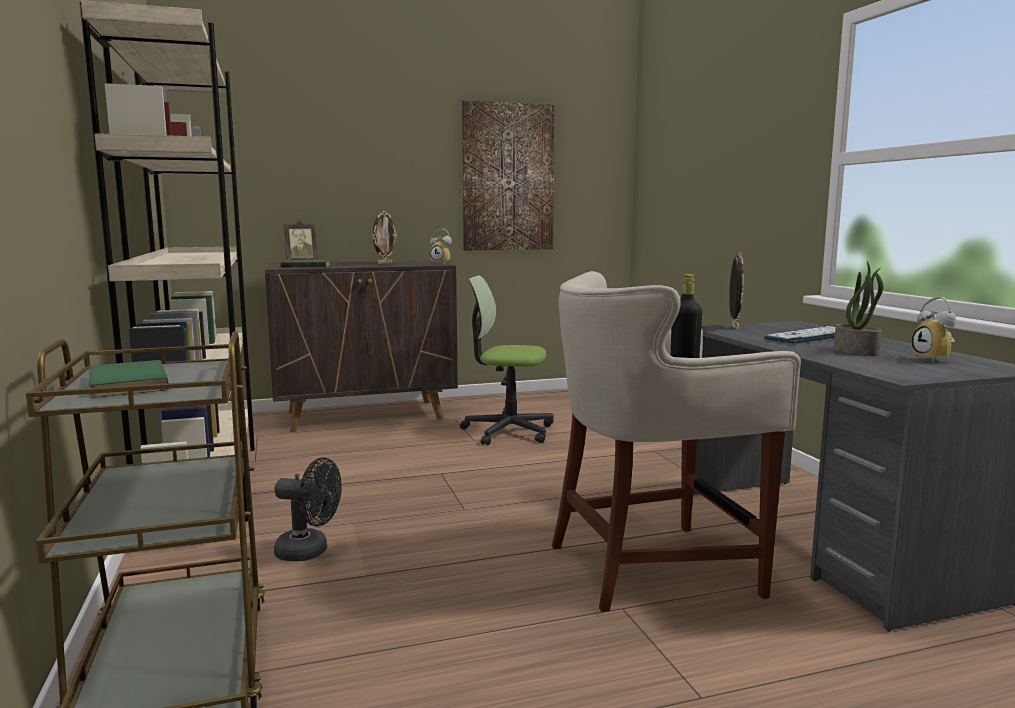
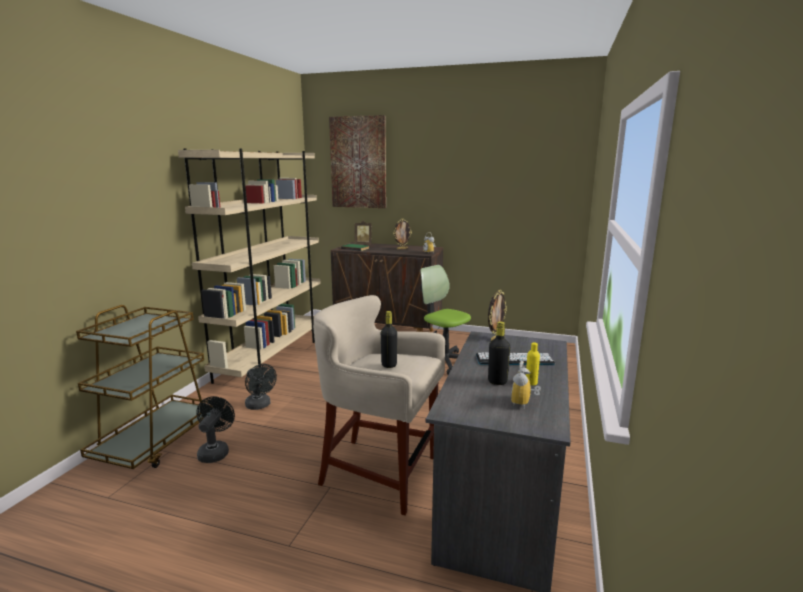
camera: 35 degrees right, 5 degrees up
(124, 383) = (130, 327): green book -> none
(343, 638) = (215, 451): none -> black fan
(508, 177) = (493, 196): picture -> picture (358, 162)
(857, 351) = (497, 381): potted plant -> black bottle
(885, 347) = (531, 382): none -> yellow bottle

